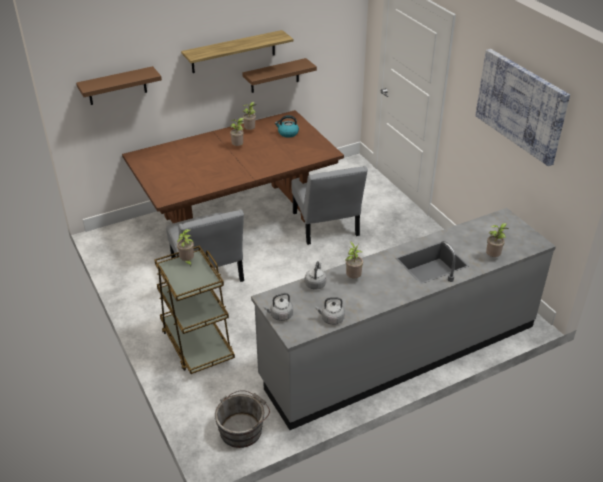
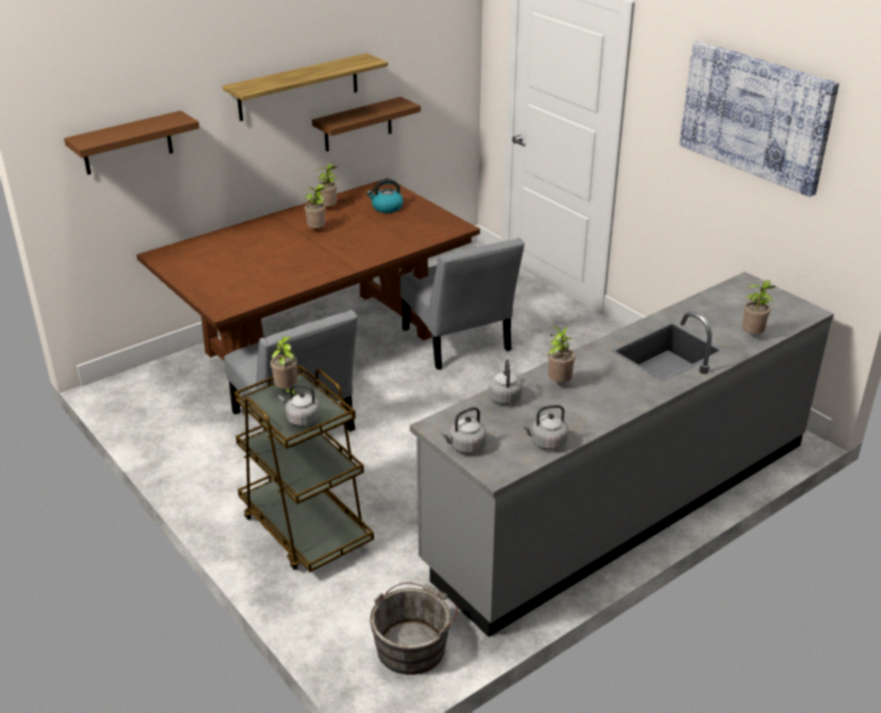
camera: 10 degrees left, 5 degrees down
(190, 282) = (301, 419): none -> grey kettle

